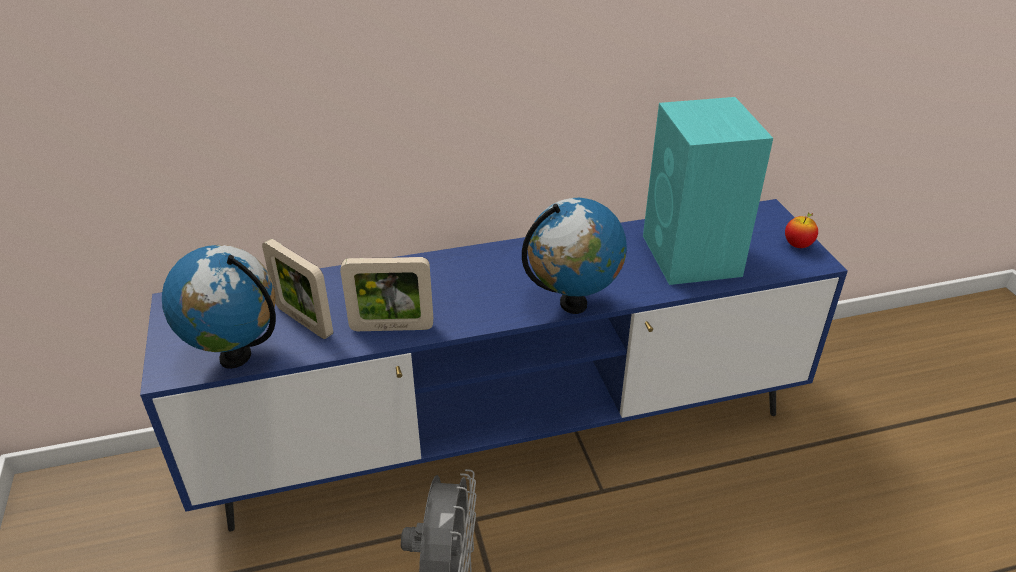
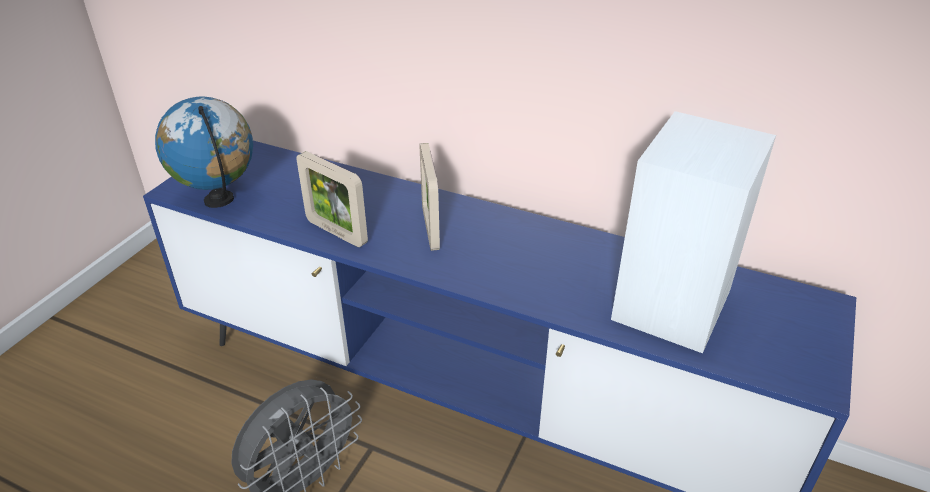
camera: 40 degrees right, 0 degrees up
(304, 321) = (288, 197): picture frame -> picture frame (430, 229)
(573, 304) = (496, 289): globe -> none
(692, 257) = (670, 307): turquoise speaker -> white speaker
(798, 245) = (816, 356): apple -> none

